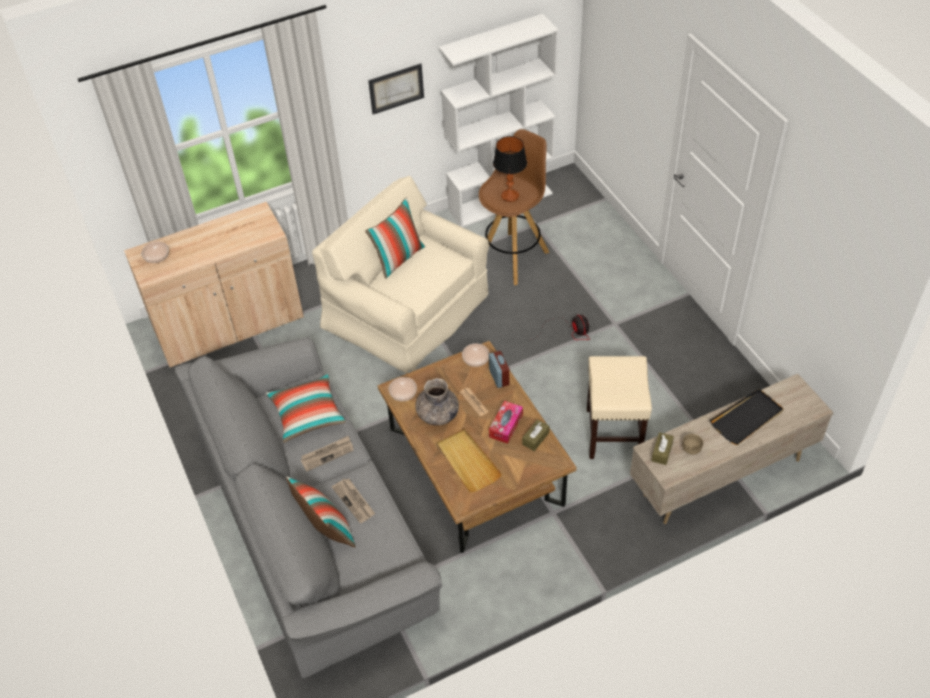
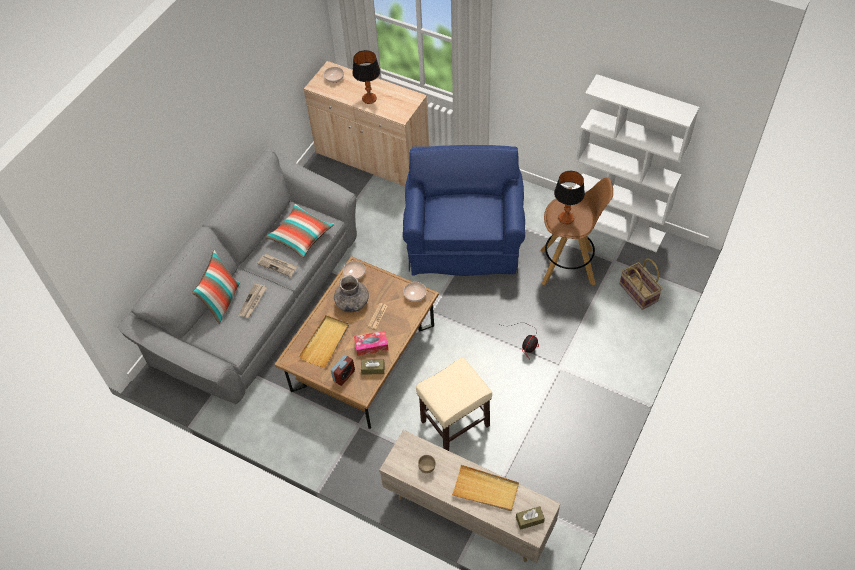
camera: 55 degrees right, 5 degrees up
(219, 244) = (369, 98): none -> table lamp
(396, 88) = (555, 83): picture -> none
(398, 258) = (463, 197): pillow -> none
(406, 310) = (464, 238): beige armchair -> blue armchair
(499, 377) = (409, 317): alarm clock -> alarm clock (344, 376)
(584, 228) = (639, 292): none -> basket
(661, 452) = (411, 450): brown tissue box -> brown tissue box (529, 520)
(747, 418) = (485, 490): black tray -> beige tray

